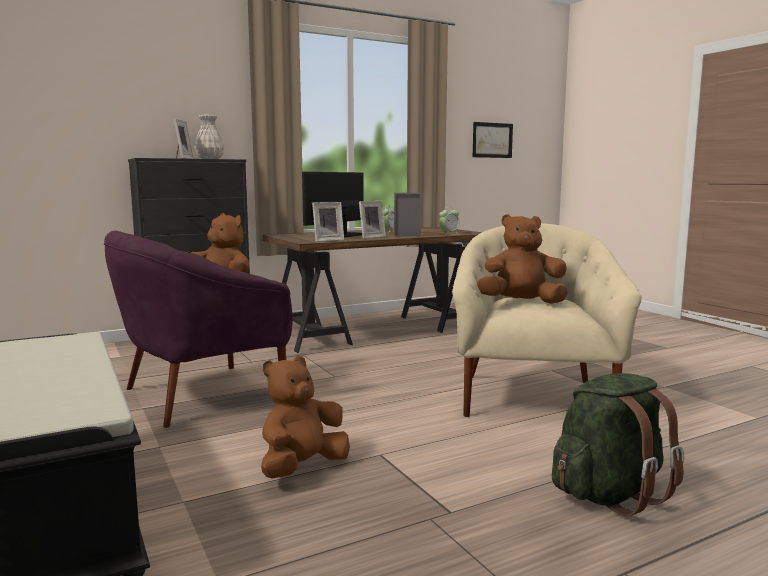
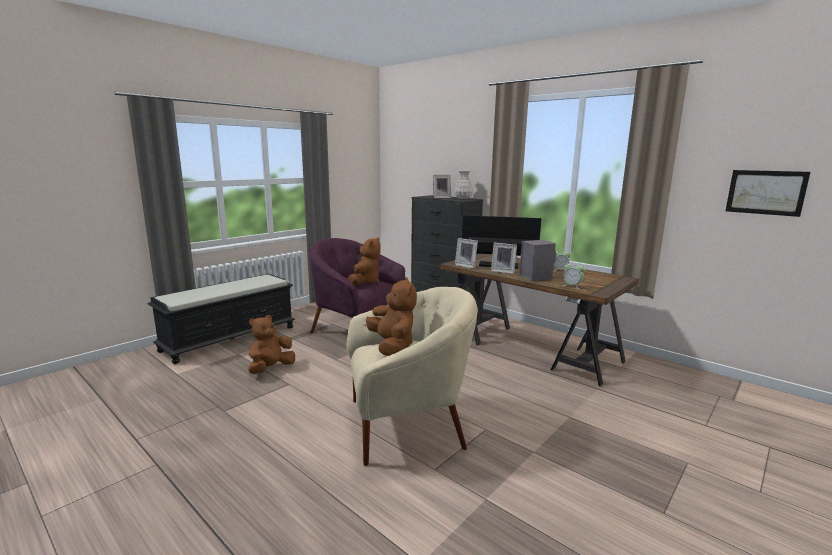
camera: 70 degrees right, 5 degrees up
(302, 467) = (271, 368): brown plush toy -> brown plush toy turned 75 degrees counterclockwise
(609, 494) = (242, 460): green backpack -> none

